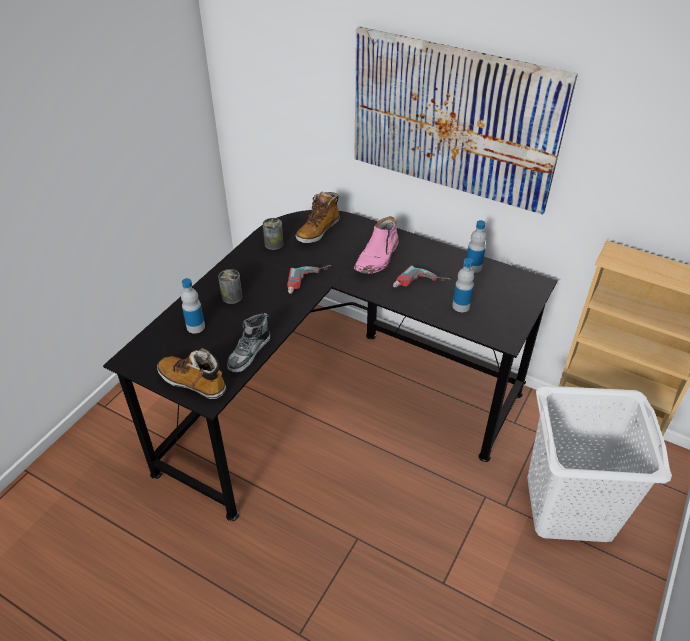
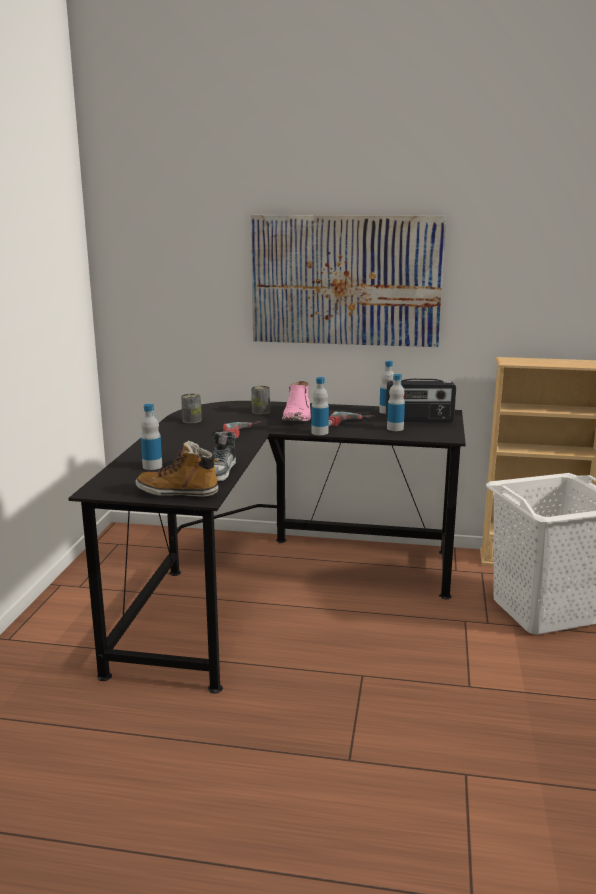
camera: 20 degrees left, 25 degrees down
(232, 296) = (175, 448): can -> can (261, 411)
(318, 231) = (229, 410): boot -> none
(380, 297) = (319, 432): none -> bottle
(496, 294) = (419, 420): none -> radio

